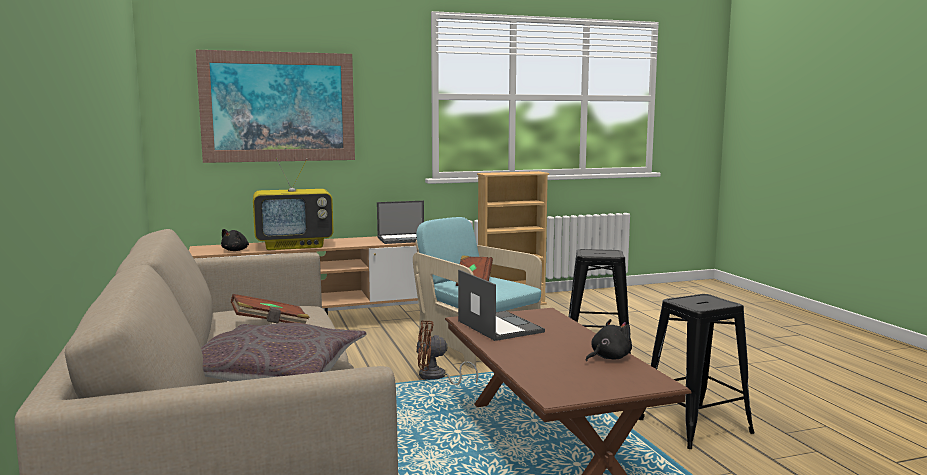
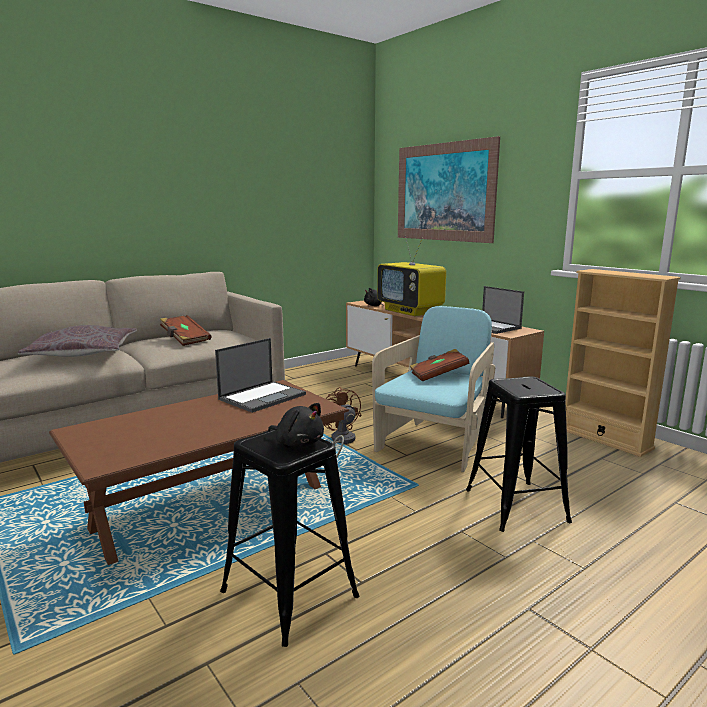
camera: 70 degrees right, 5 degrees up
(608, 357) = (177, 441): black plush toy -> black plush toy (298, 443)

